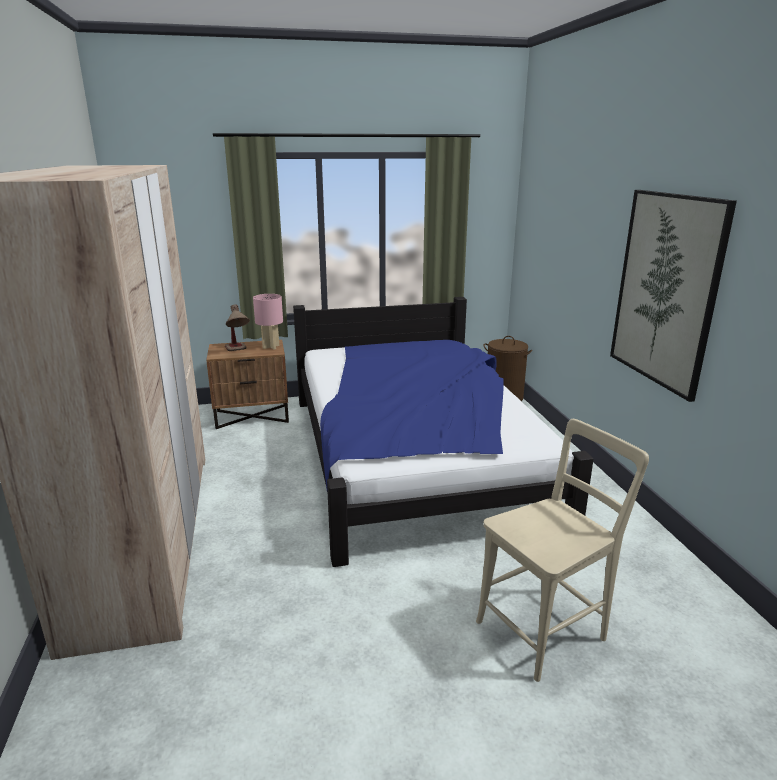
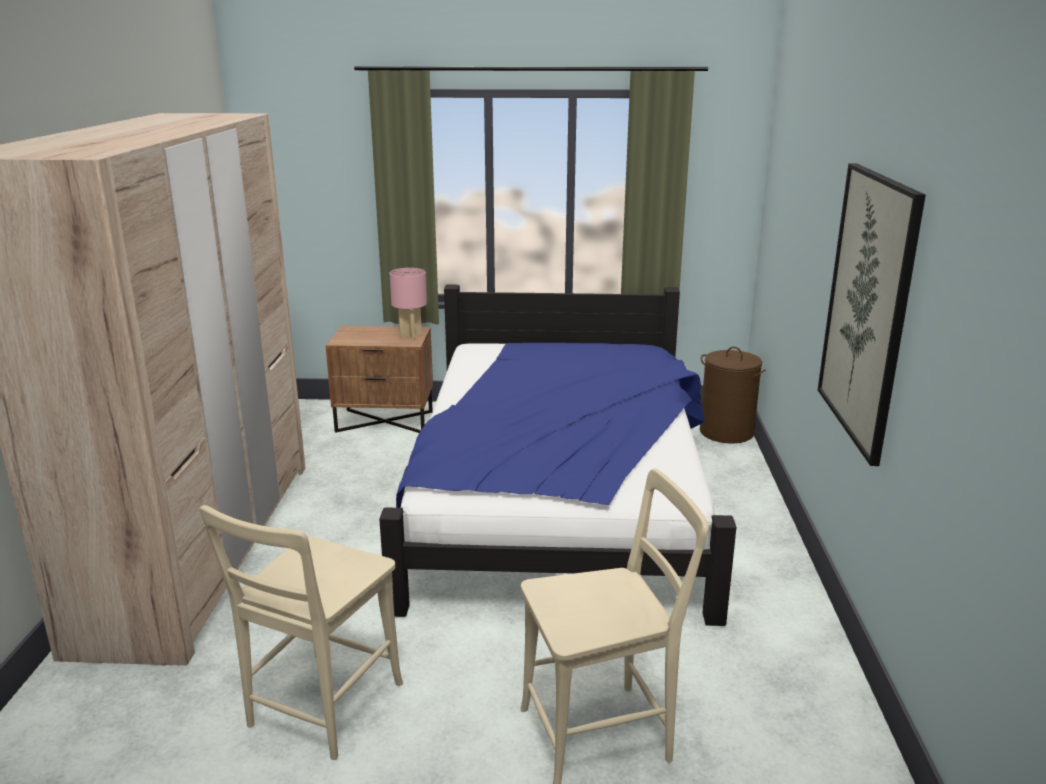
camera: 15 degrees right, 0 degrees up
(238, 351) = (369, 337): table lamp -> none
(318, 655) = (320, 709): none -> beige chair

